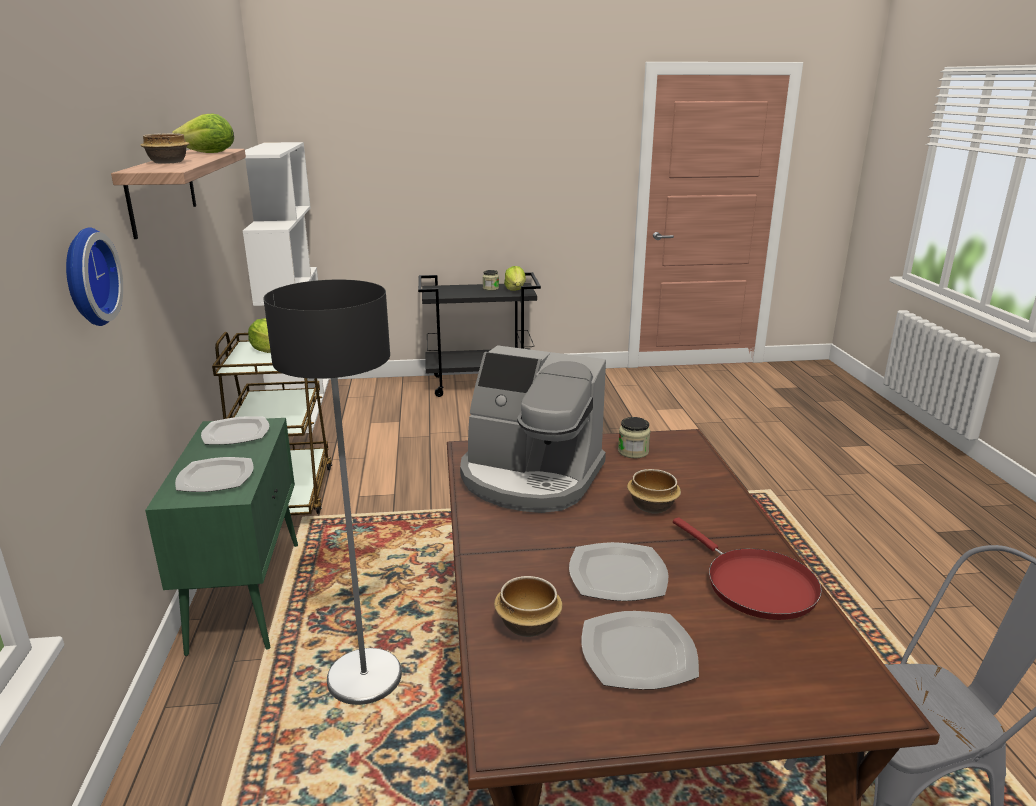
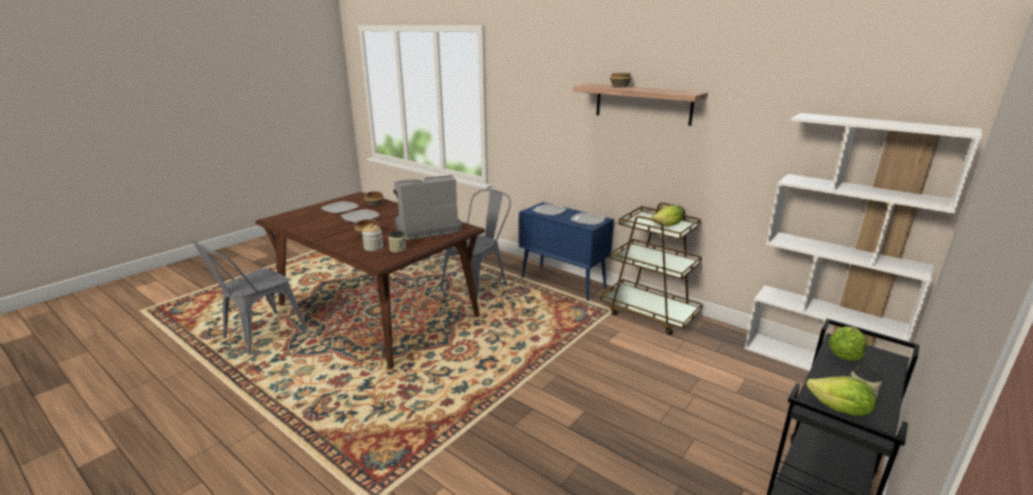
camera: 135 degrees right, 0 degrees up
(85, 277) = (552, 113): wall clock -> none
(209, 153) = (662, 91): lettuce -> lettuce (844, 355)
(247, 594) = (563, 283): green cabinet -> blue cabinet
(364, 677) = (479, 286): floor lamp -> grey chair
(668, 470) = (373, 247): none -> jar
(754, 585) = (314, 228): red frying pan -> none

